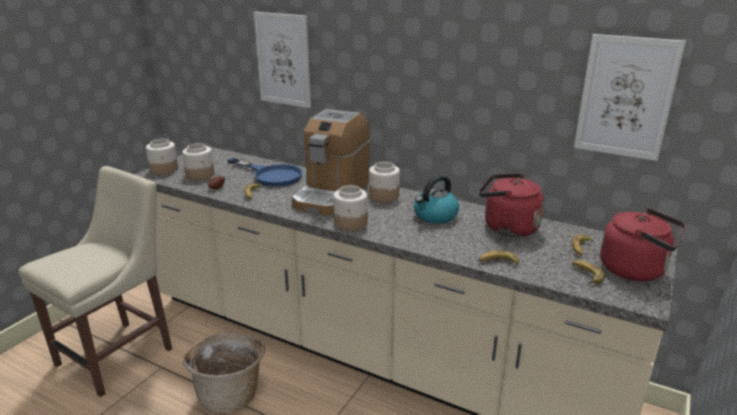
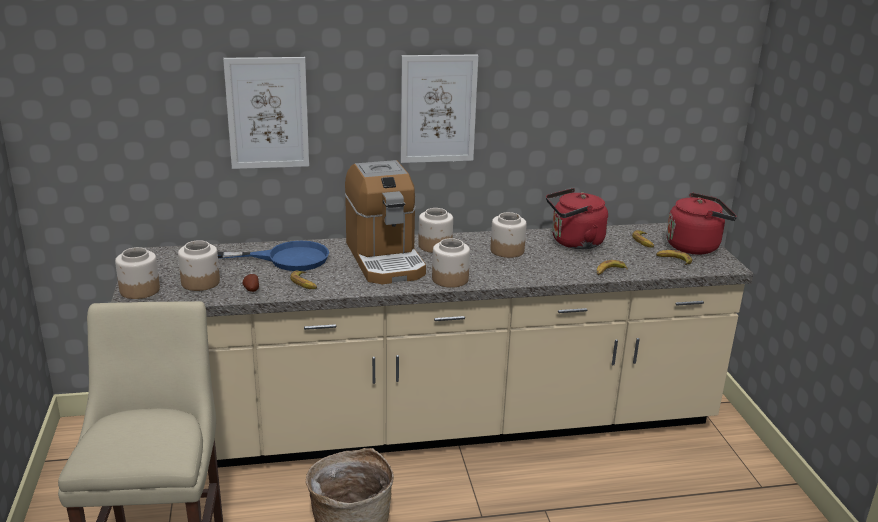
camera: 40 degrees left, 0 degrees up
(435, 216) = (507, 250): kettle -> jar
(626, 97) = (647, 102): picture -> picture (438, 109)

